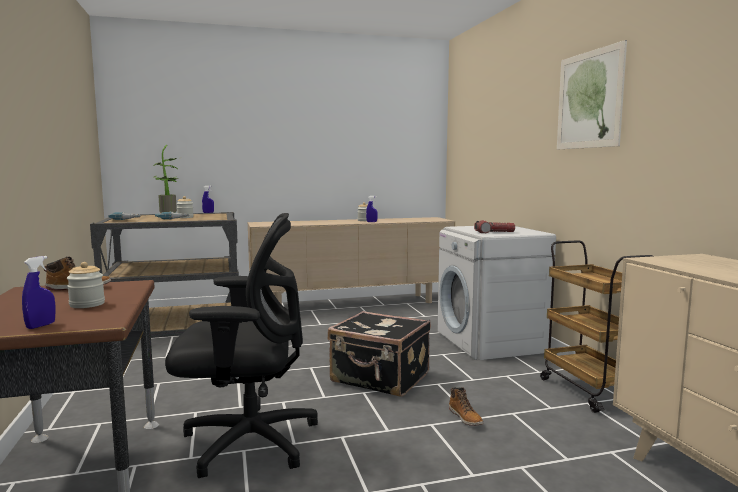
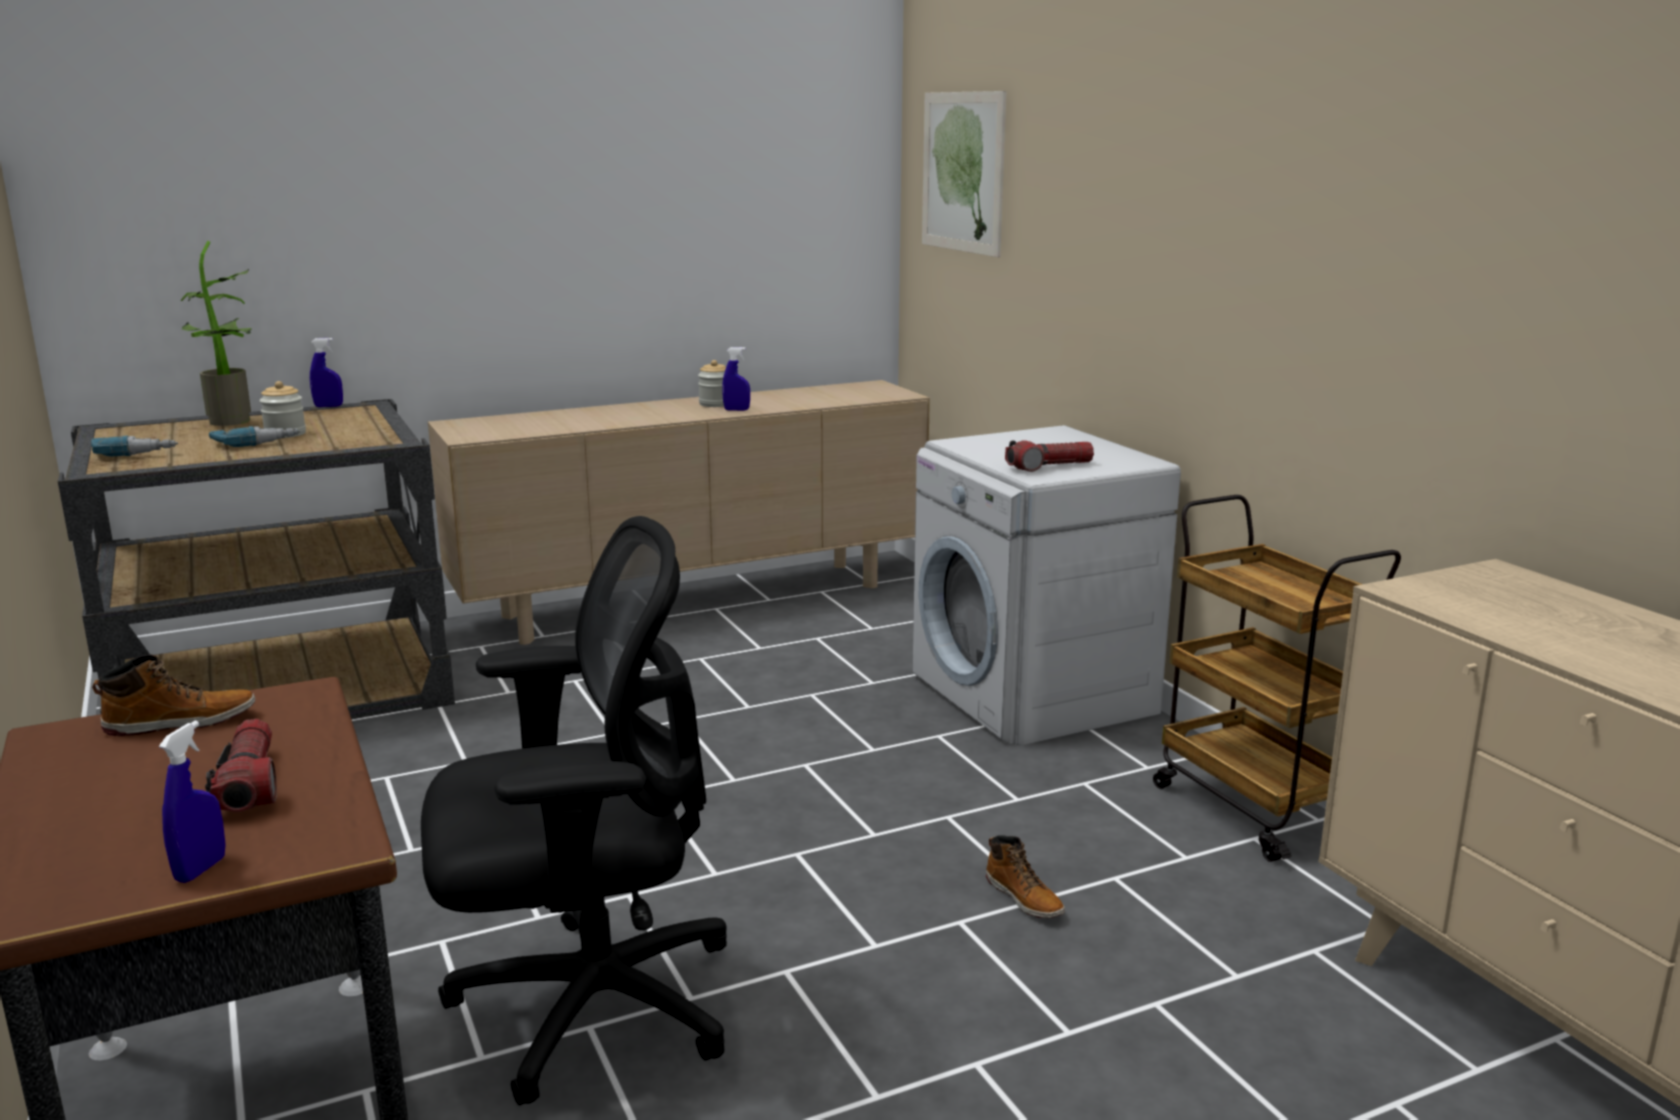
camera: 10 degrees left, 10 degrees up
(87, 304) = (249, 784): jar -> flashlight
(380, 379) = (822, 814): black suitcase -> none
(589, 100) = (1266, 181): picture -> picture (962, 172)

